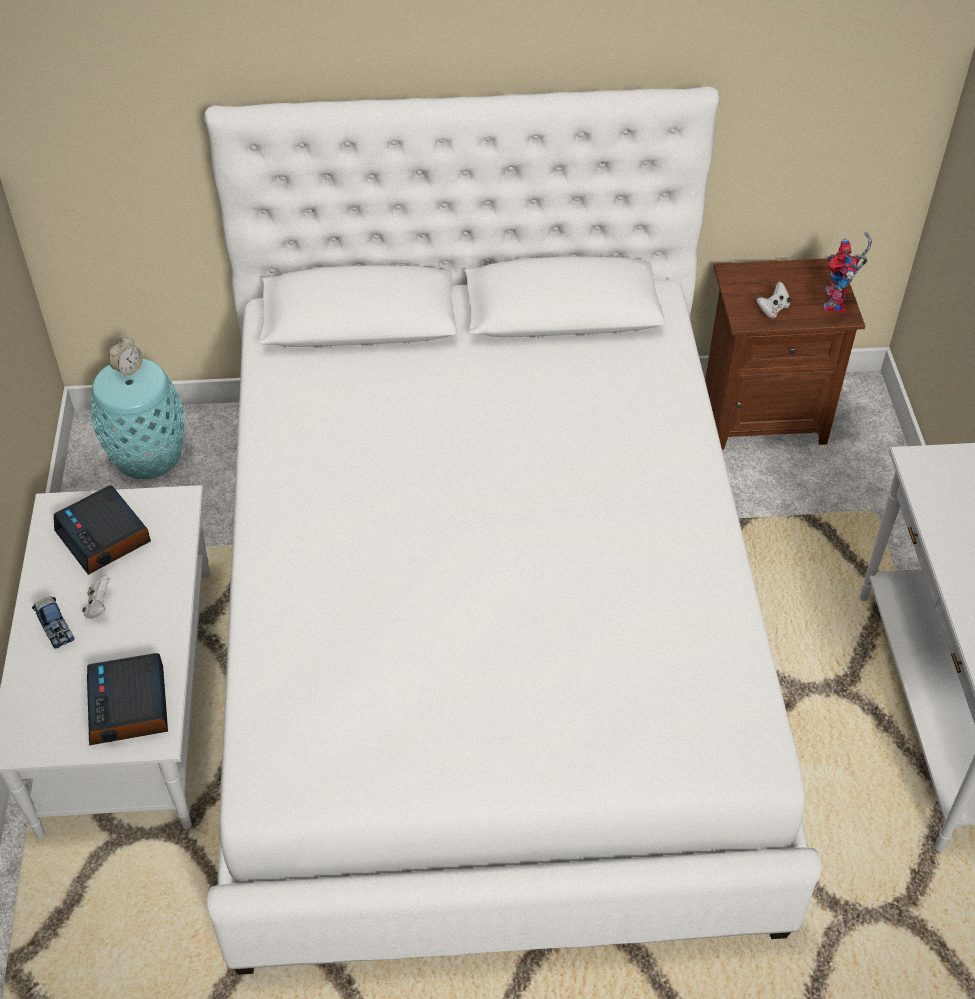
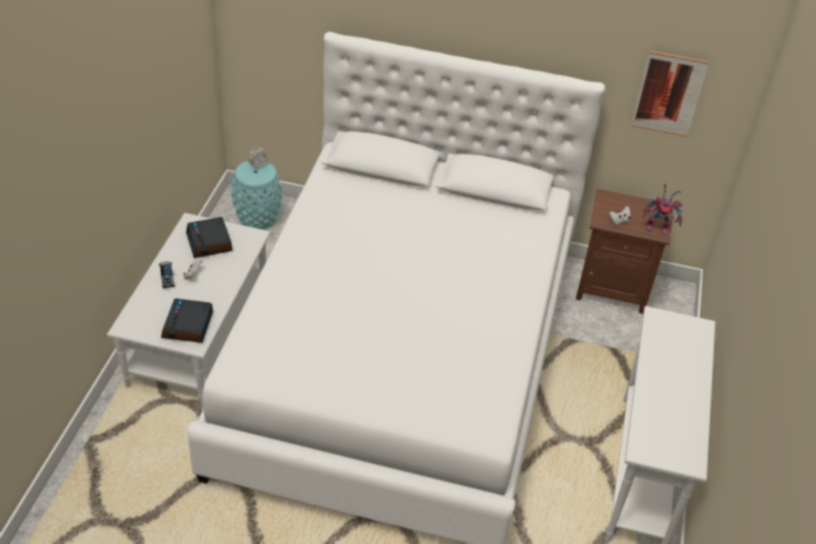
camera: 15 degrees right, 5 degrees down
(819, 79) = (668, 94): none -> picture
(838, 303) = (659, 227): toy robot -> toy robot turned 105 degrees counterclockwise

